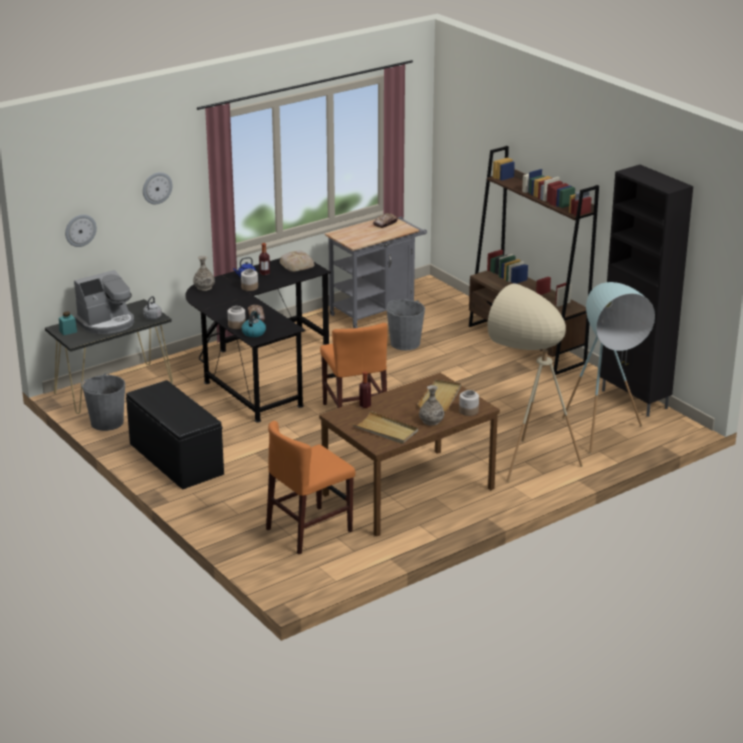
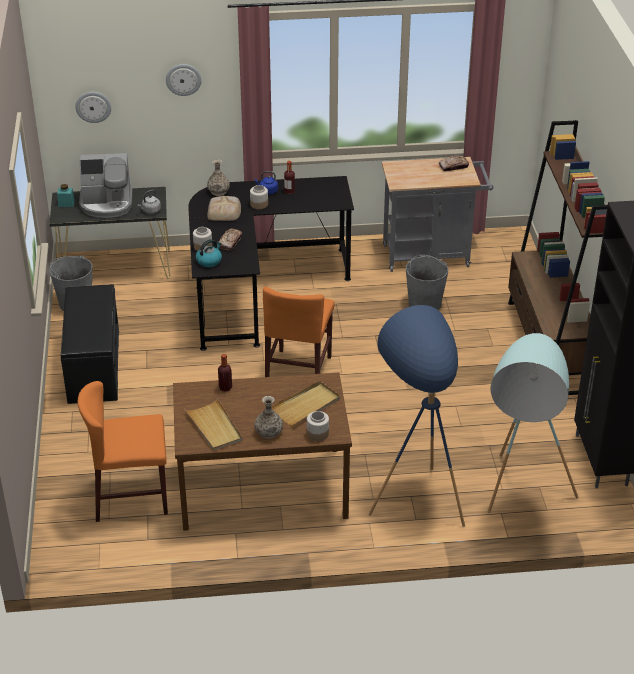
camera: 30 degrees right, 10 degrees up
(297, 264) = (330, 189): bread -> bread (224, 211)
(525, 456) = (416, 490): beige floor lamp -> blue floor lamp

